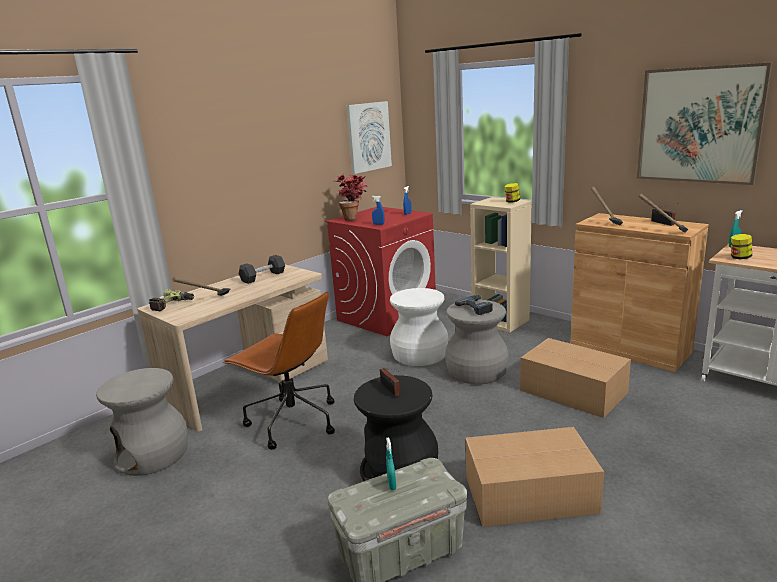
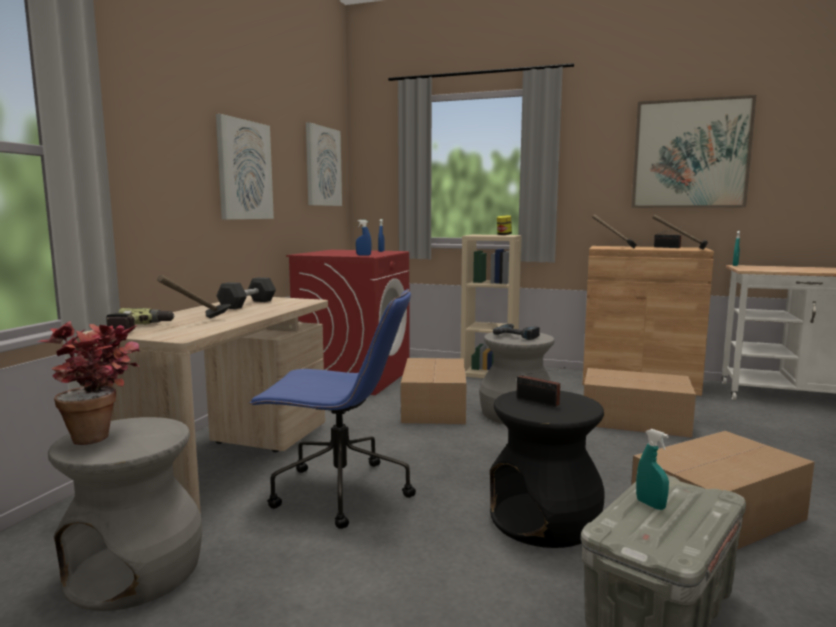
camera: 25 degrees left, 10 degrees down
(280, 163) = (244, 170): none -> picture
(291, 421) = (338, 492): brown office chair -> blue office chair
(354, 218) = (322, 253): potted plant -> potted plant (103, 435)
(419, 355) = (433, 407): white stool -> cardboard box
(739, 258) = (758, 269): jar -> none

